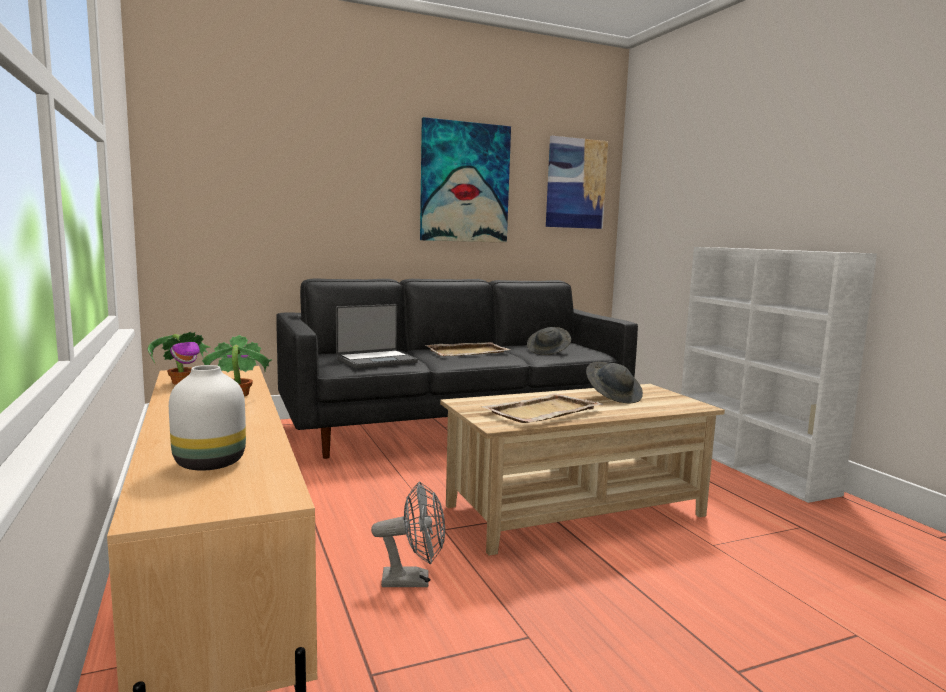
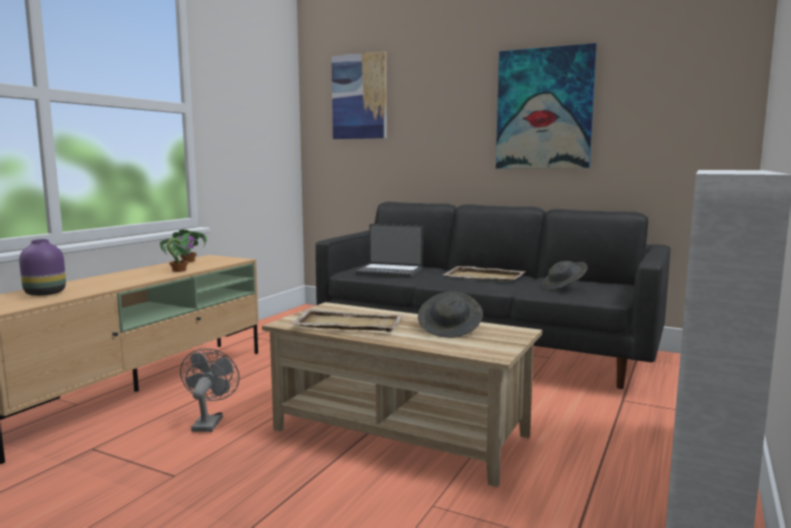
camera: 50 degrees right, 0 degrees up
(209, 463) = (46, 293): white vase -> purple vase
(414, 580) = (209, 422): grey fan -> grey fan turned 135 degrees counterclockwise
(576, 183) = (690, 96): picture -> picture (359, 96)

